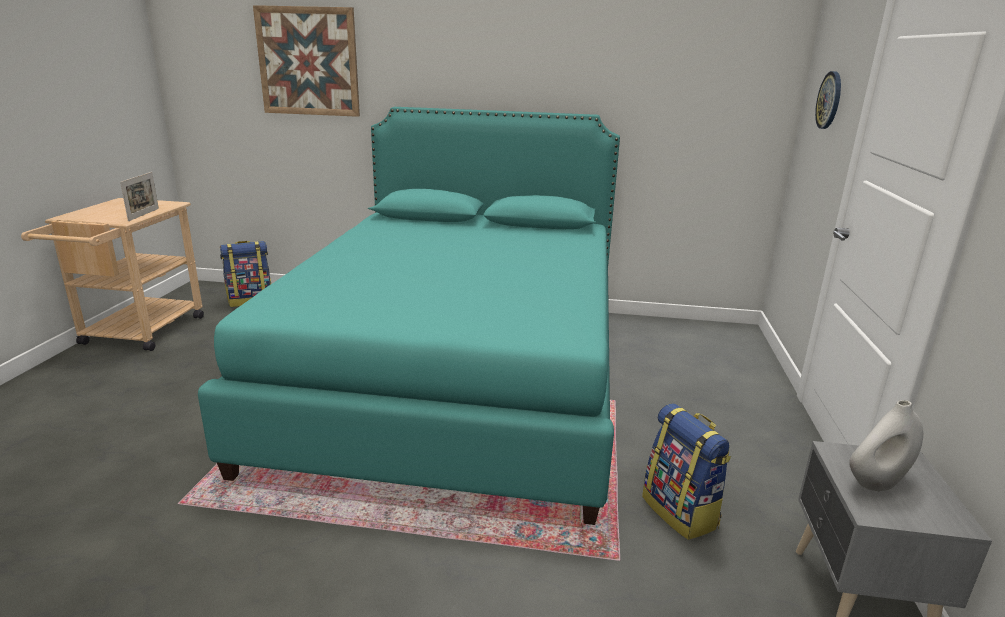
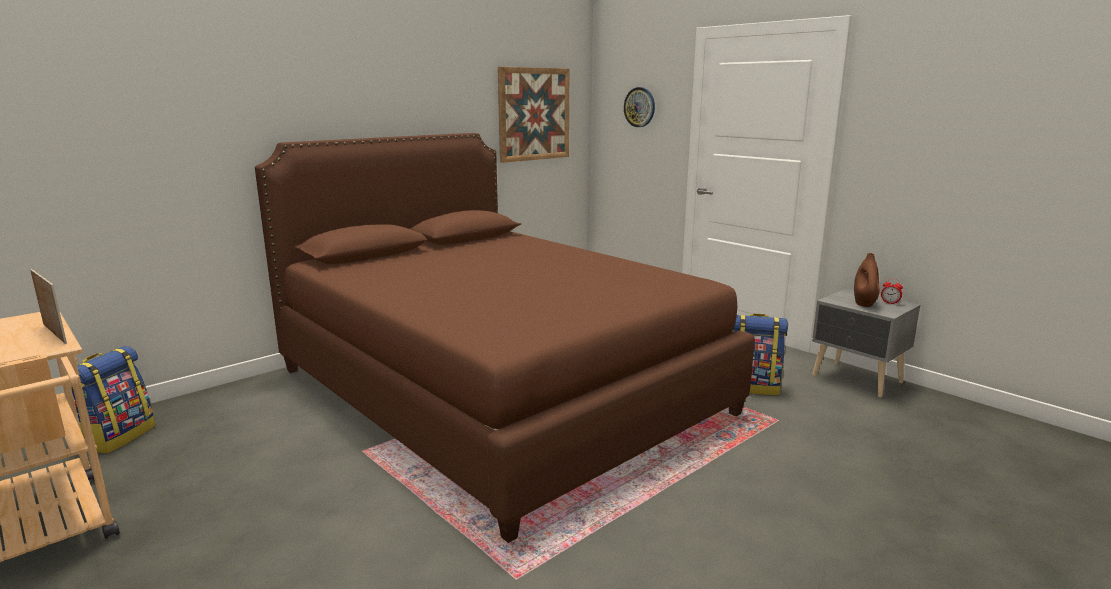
camera: 50 degrees left, 5 degrees down
(308, 62) = (148, 95): picture -> picture (534, 114)
(458, 377) = (497, 391): turquoise bed -> brown bed
(877, 482) = (864, 303): white vase -> brown vase
(932, 506) = (890, 303): none -> alarm clock

